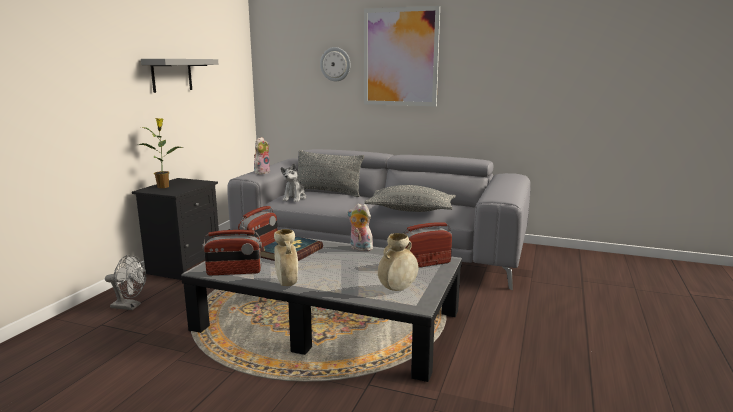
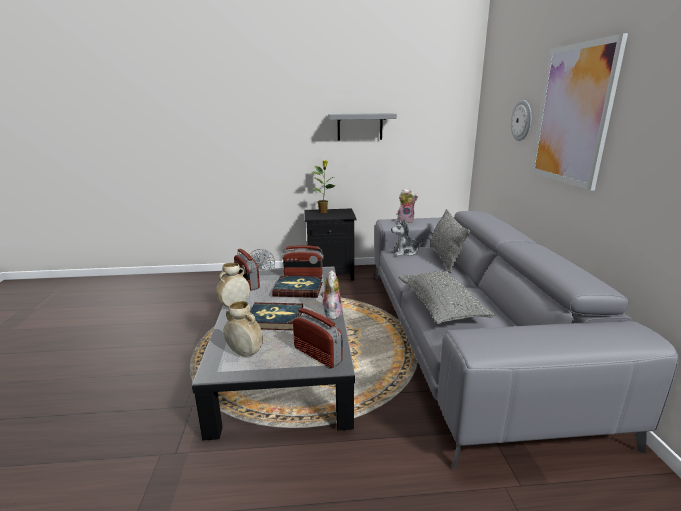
camera: 65 degrees right, 5 degrees up
(343, 270) = (274, 319): none -> book

